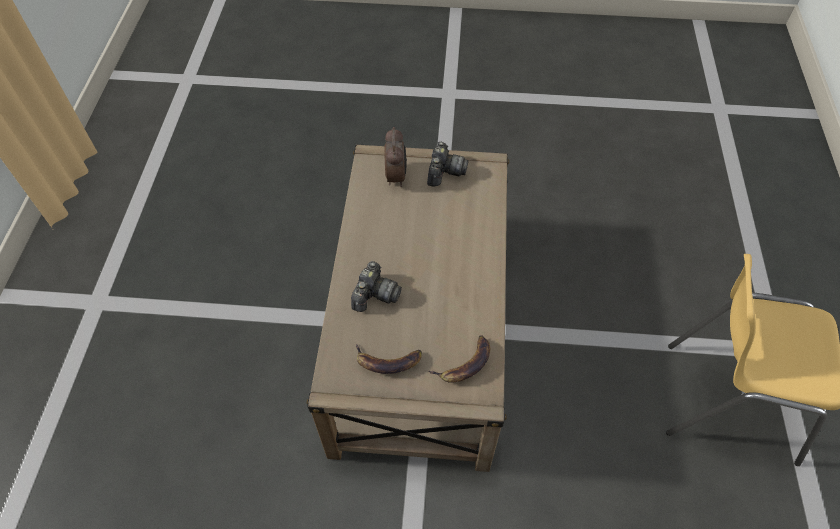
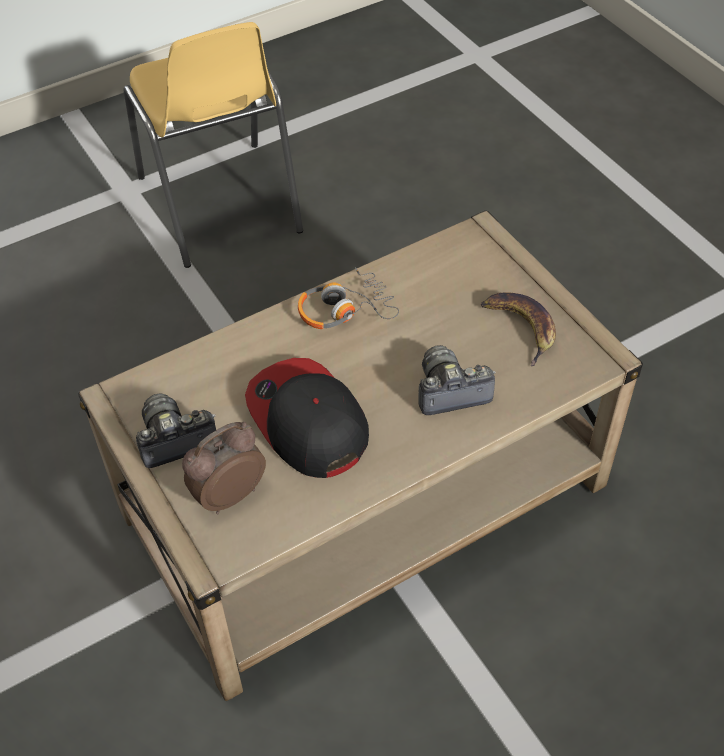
camera: 125 degrees left, 5 degrees down
(412, 225) = (307, 420): none -> cap
(465, 364) = (456, 265): banana -> none
(474, 284) = (345, 310): none -> headphones

